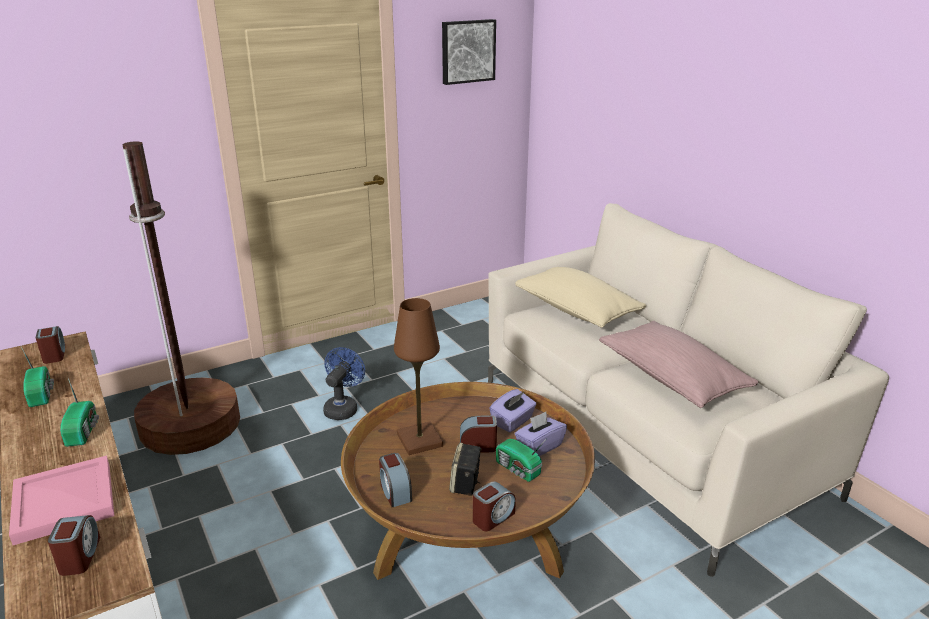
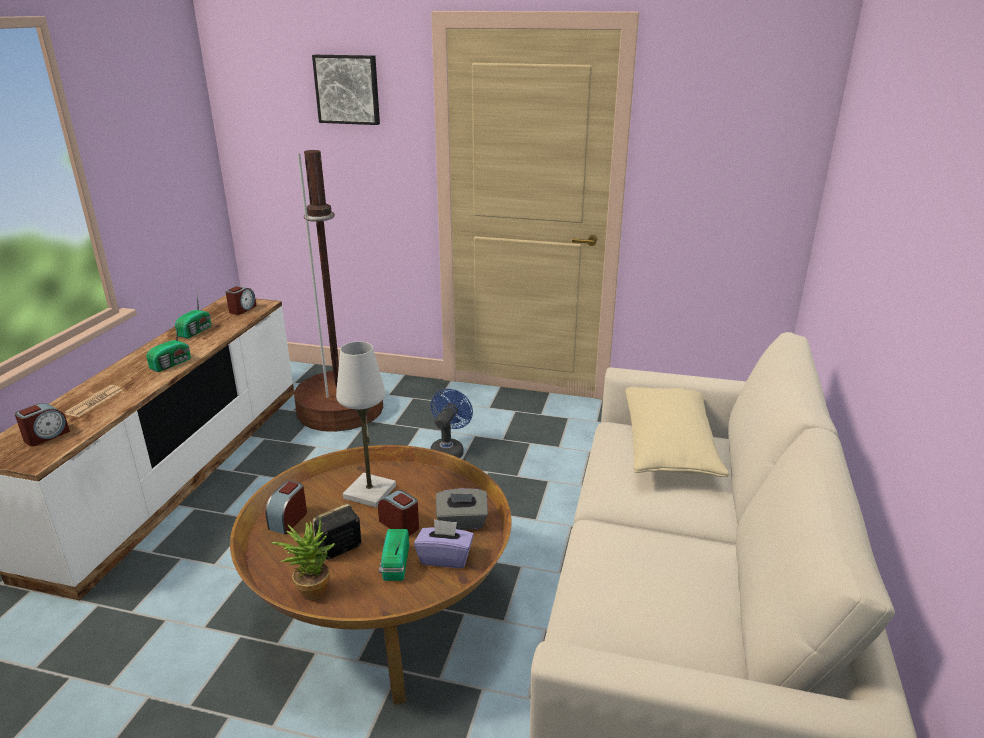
camera: 45 degrees right, 0 degrees up
(66, 502) = (94, 402): pink tray -> newspaper
(343, 408) = (448, 450): blue fan -> blue fan turned 45 degrees counterclockwise
(419, 440) = (369, 492): brown table lamp -> white table lamp
(467, 51) = (732, 110): picture -> picture (348, 89)
(493, 517) = (310, 588): alarm clock -> potted plant
(513, 421) = (462, 522): purple tissue box -> grey tissue box
(672, 378) = (643, 570): pink pillow -> none

